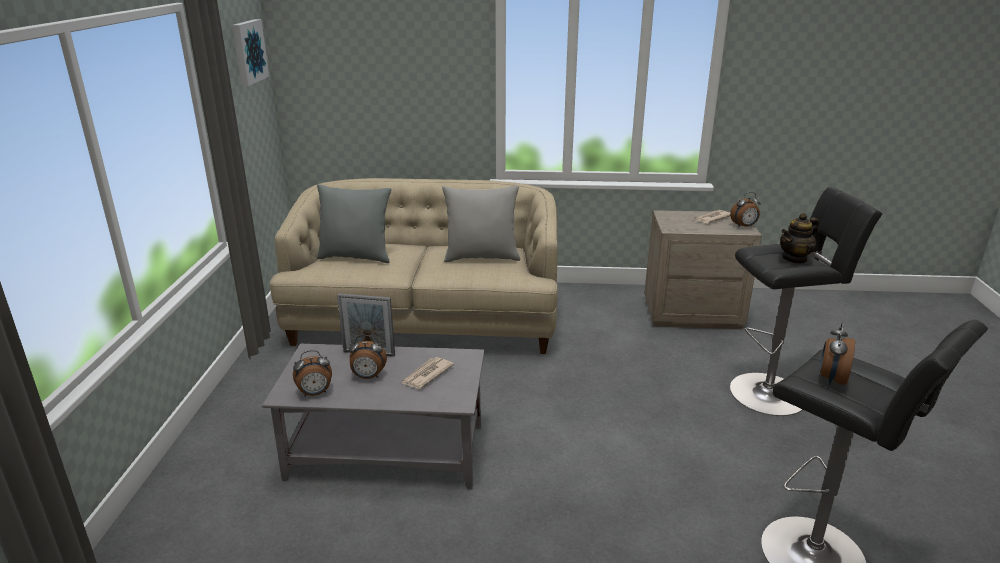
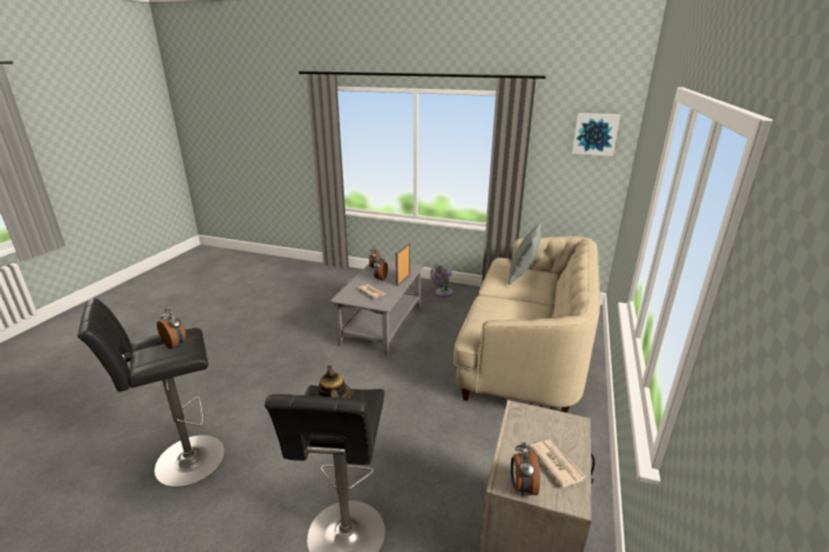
camera: 105 degrees right, 0 degrees up
(256, 401) = (442, 293): none -> grey fan
(481, 257) = (514, 318): grey pillow -> none

